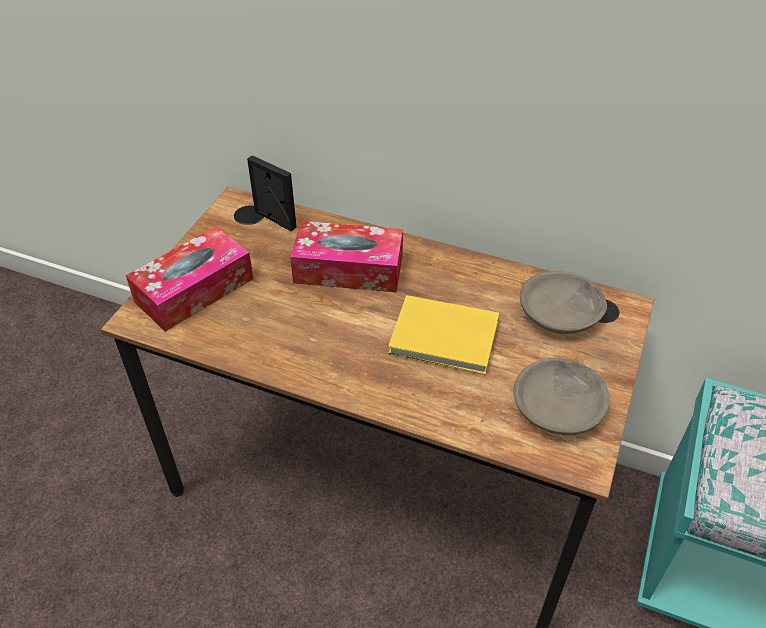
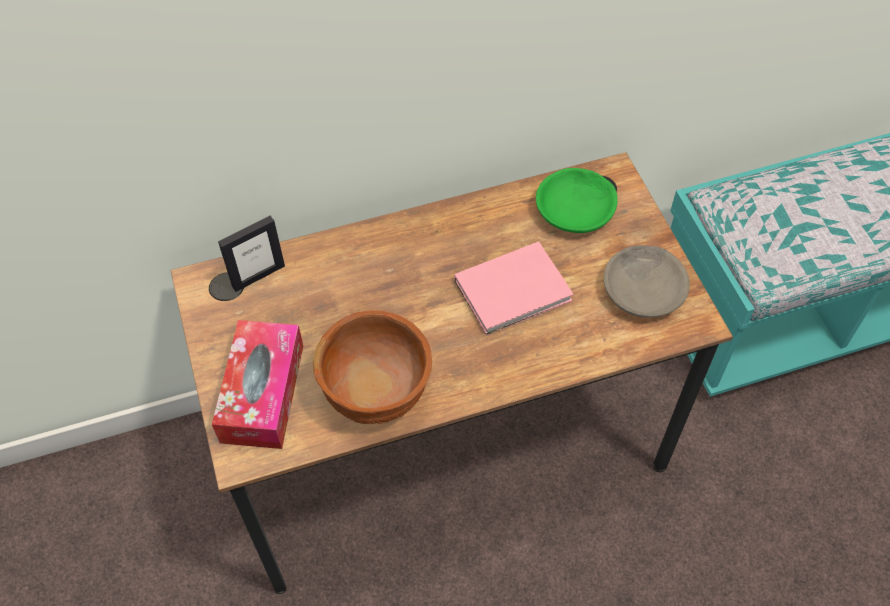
camera: 40 degrees left, 10 degrees up
(265, 340) = (377, 394): none -> brown bowl
(275, 220) = (258, 276): picture frame -> picture frame turned 150 degrees clockwise
(348, 269) = (375, 281): tissue box -> none
(446, 339) = (516, 291): yellow book -> pink book
(561, 313) = (576, 209): grey bowl -> green bowl

